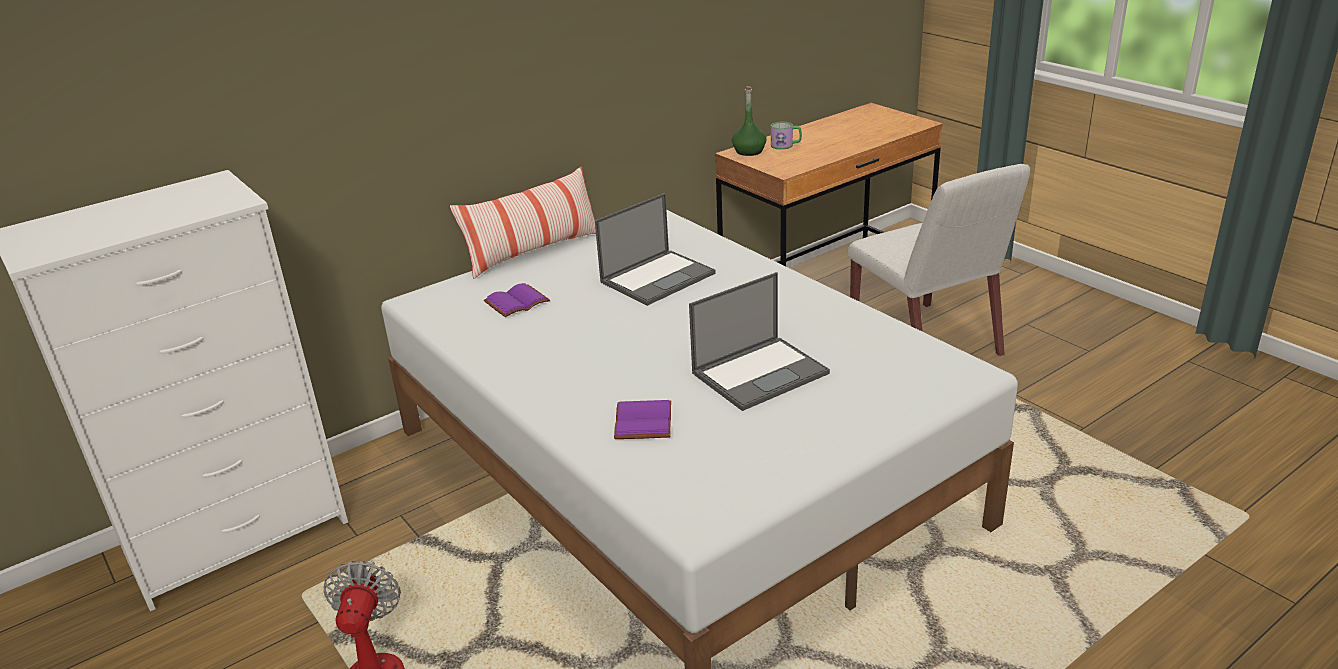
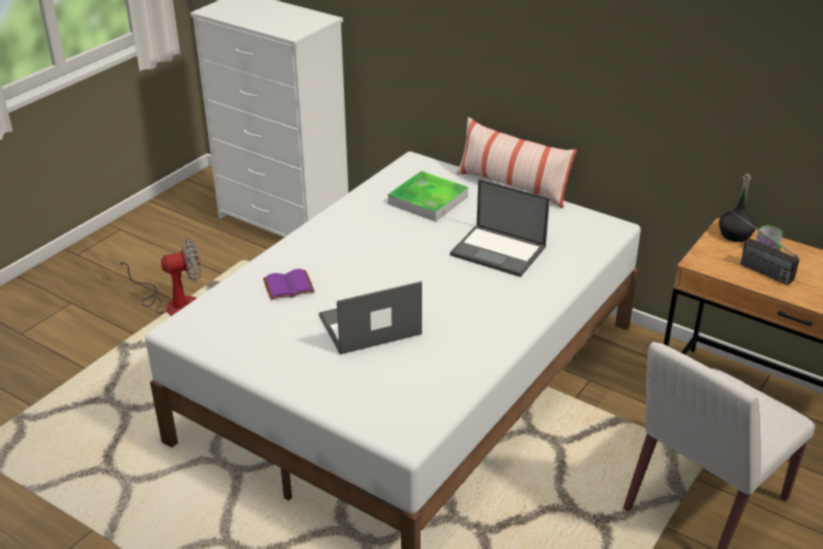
camera: 70 degrees right, 5 degrees up
(517, 303) = (428, 200): purple book -> tray
(749, 151) = (735, 235): green bottle -> black bottle
(761, 372) = (369, 326): laptop -> laptop turned 120 degrees clockwise
(803, 154) = (753, 267): none -> radio

